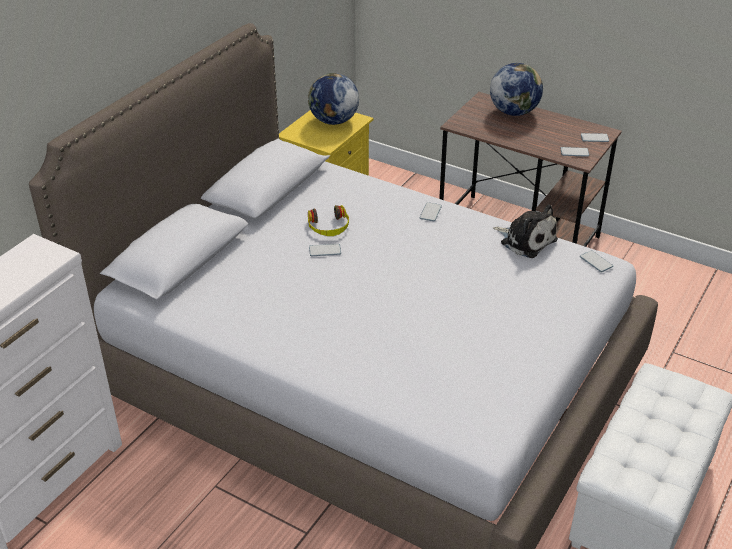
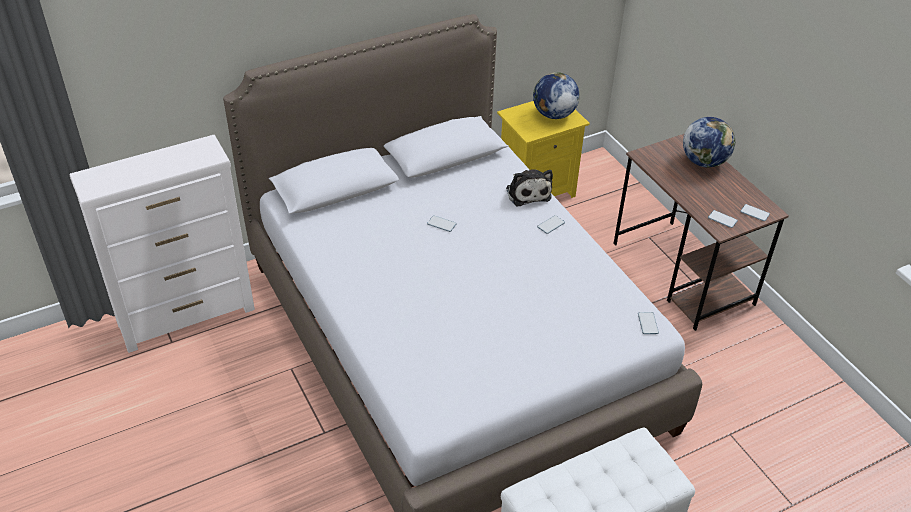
camera: 30 degrees right, 5 degrees up
(329, 227) = (461, 206): headphones -> none
(526, 240) = (606, 280): plush toy -> plush toy (527, 192)

